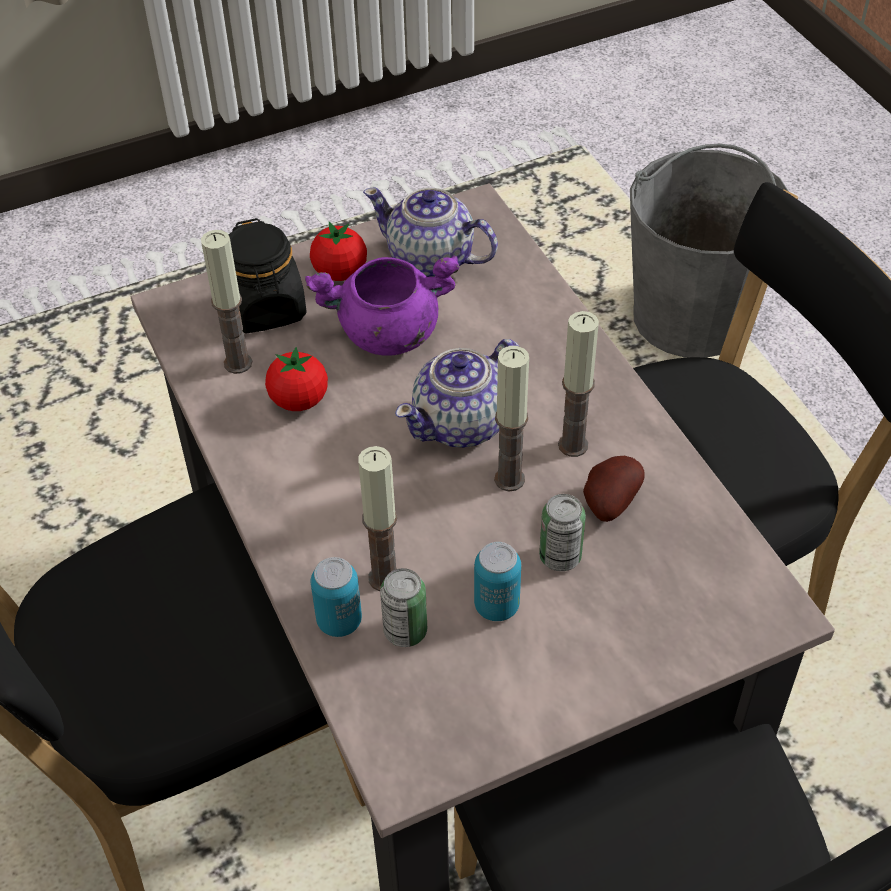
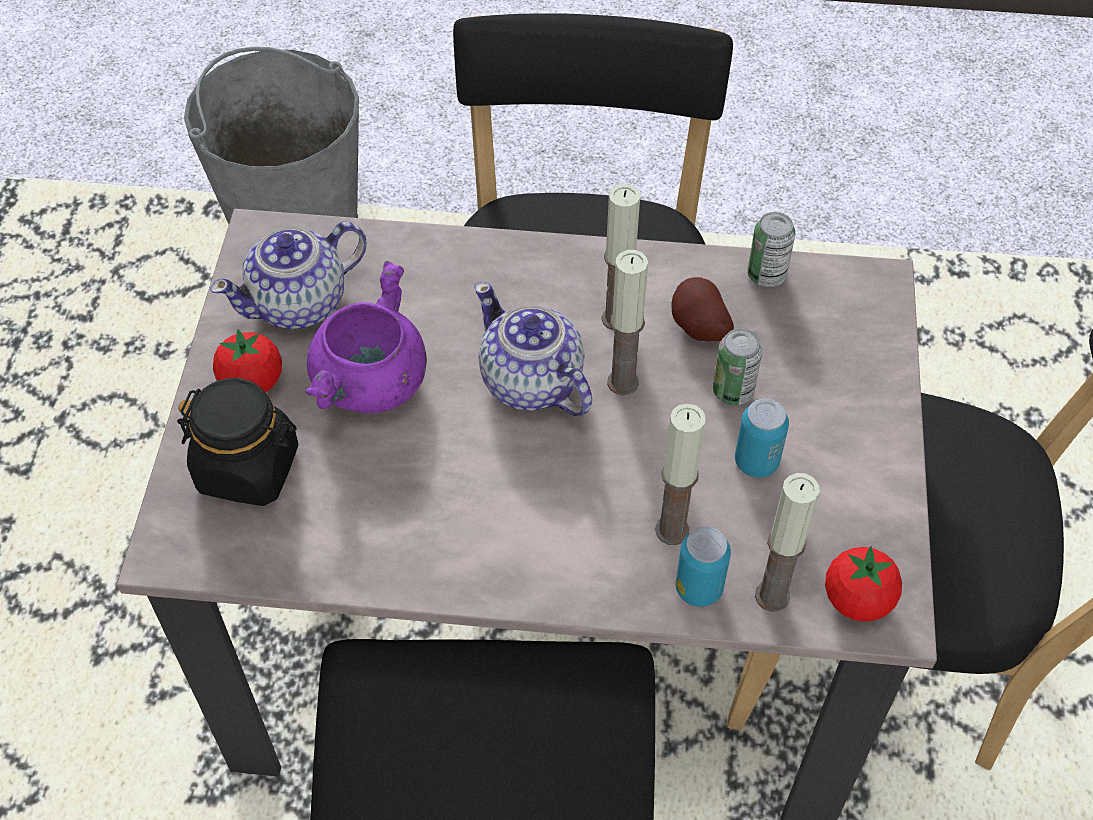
camera: 60 degrees left, 5 degrees up
(238, 363) = (307, 527): candle -> candle (772, 596)
(299, 400) = (401, 497): tomato -> tomato (857, 600)
(405, 631) = (742, 542): can -> can (766, 275)
(462, 423) = (531, 383): teapot -> teapot turned 150 degrees clockwise

